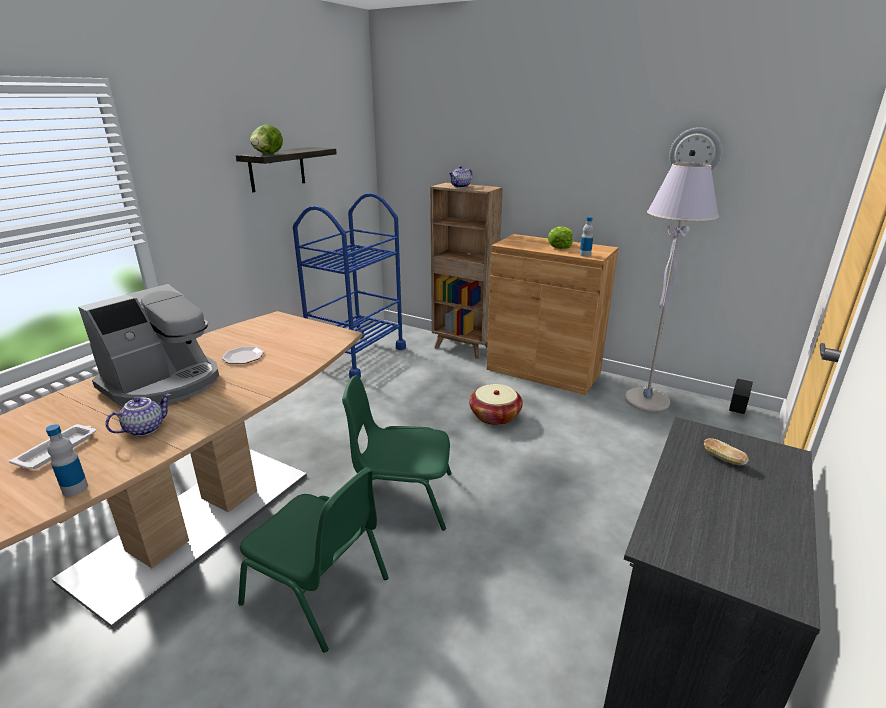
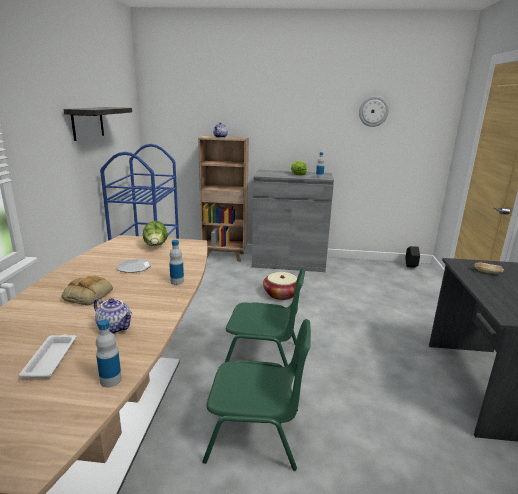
camera: 25 degrees left, 5 degrees down
(145, 429) = (115, 327): teapot -> teapot turned 105 degrees clockwise
(164, 383) = (88, 295): coffee machine -> bread
(264, 384) = (177, 282): none -> bottle
(267, 154) = (92, 109): lettuce -> lettuce (156, 246)
(402, 497) = (263, 357): green chair -> green chair turned 150 degrees counterclockwise
(543, 371) = (288, 262): brown cabinet -> grey cabinet
(647, 401) = (361, 269): grey floor lamp -> none

